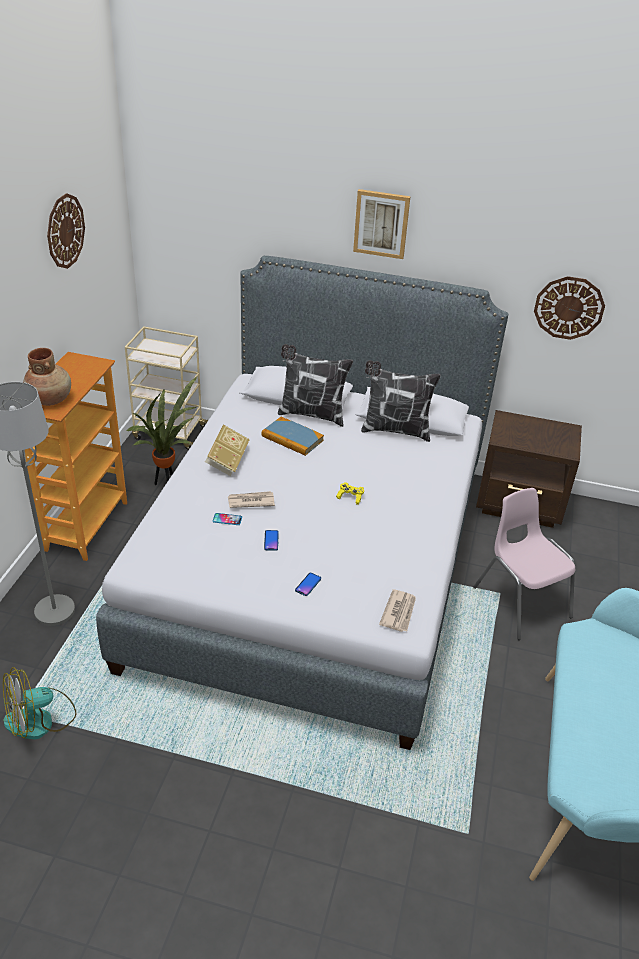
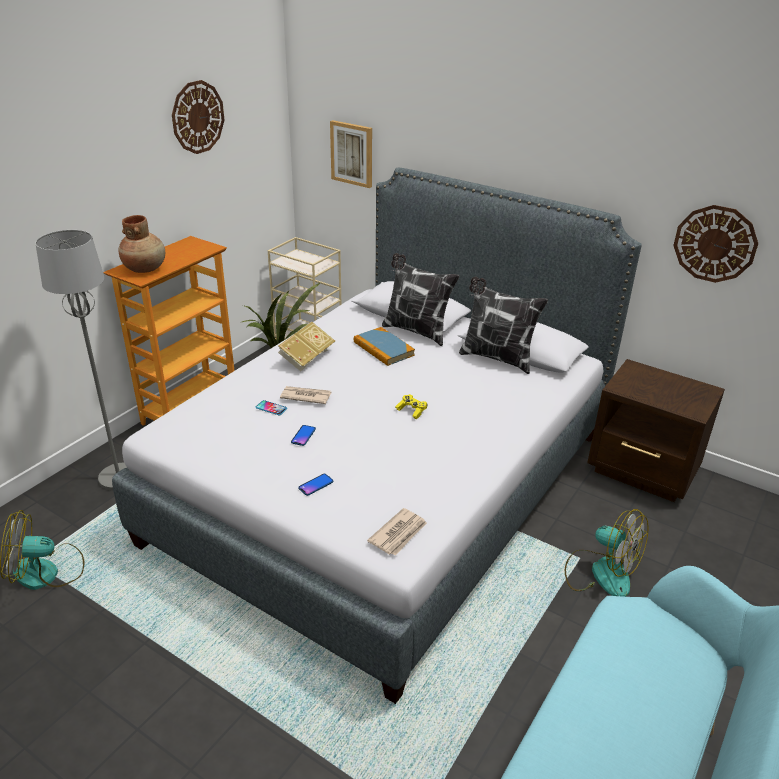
camera: 20 degrees right, 5 degrees down
(381, 223) = (514, 137): picture -> picture (352, 153)
(520, 601) = (600, 572): pink chair -> fan

